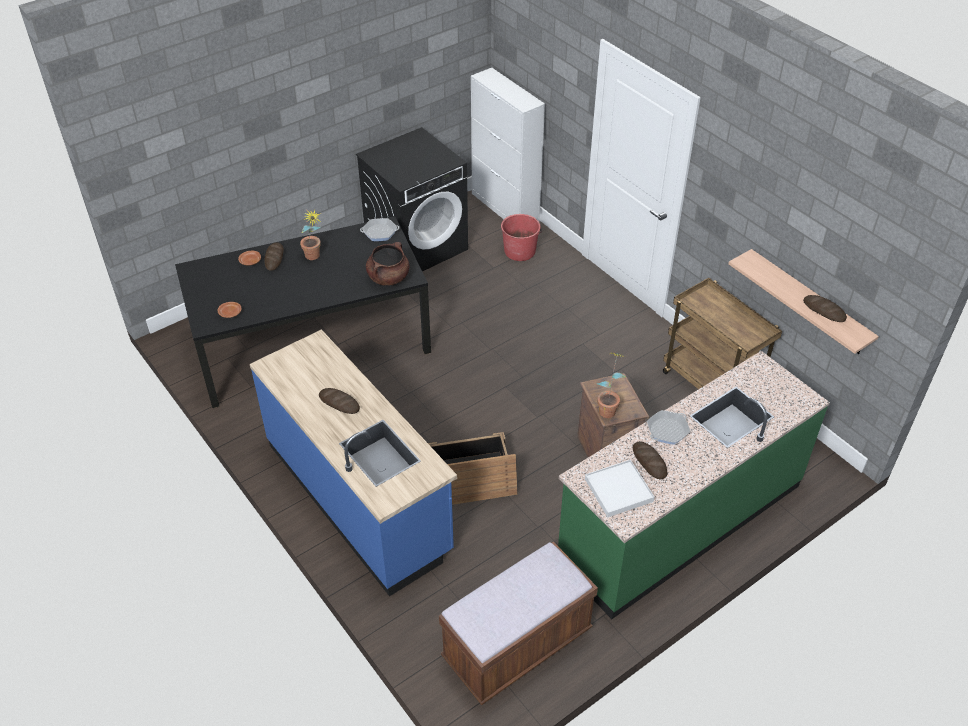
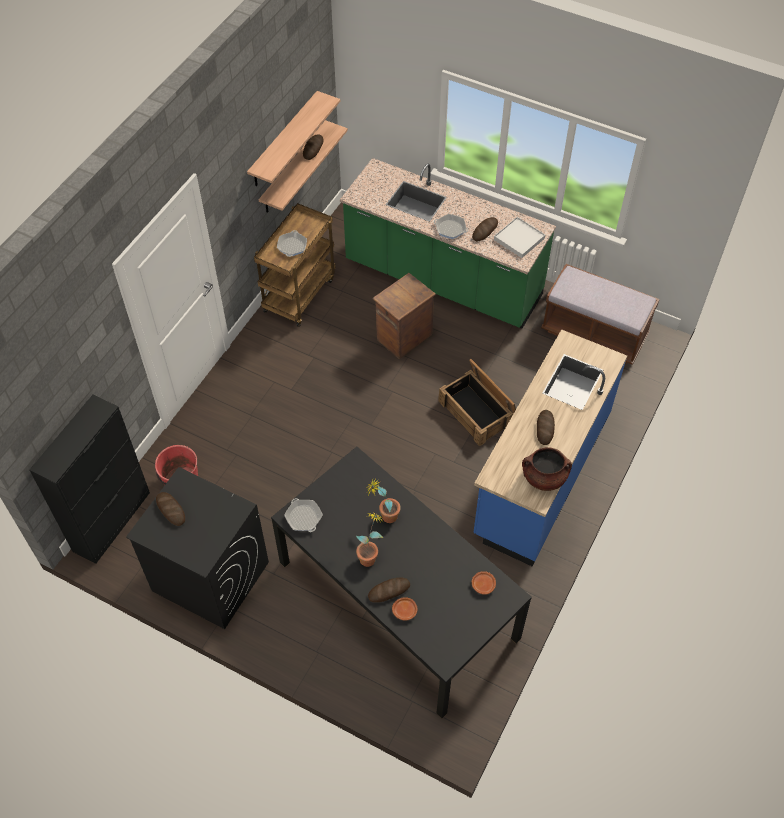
camera: 115 degrees left, 10 degrees up
(388, 277) = (366, 479): brown cooking pot -> brown cooking pot (544, 478)
(428, 150) = (171, 510): none -> bread
(505, 208) = (112, 521): white cabinet -> black cabinet
(608, 408) = (416, 295): potted plant -> potted plant (384, 516)
(717, 315) = (292, 246): none -> frying pan
(810, 251) = (284, 140): none -> shelf

